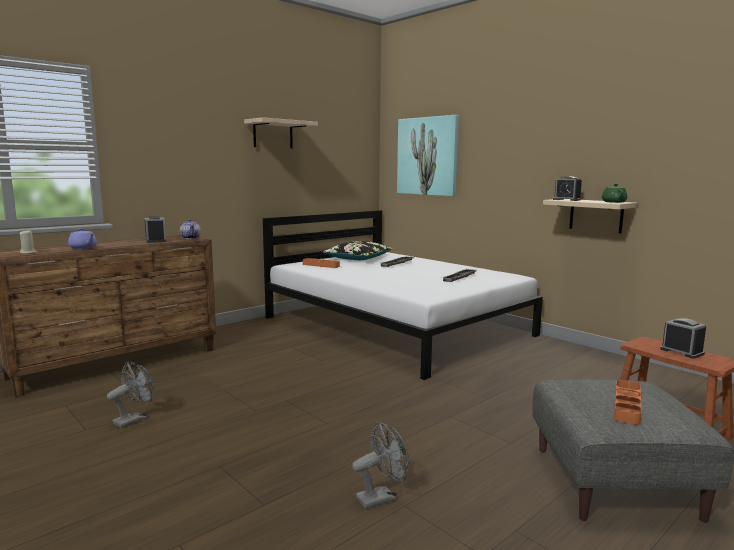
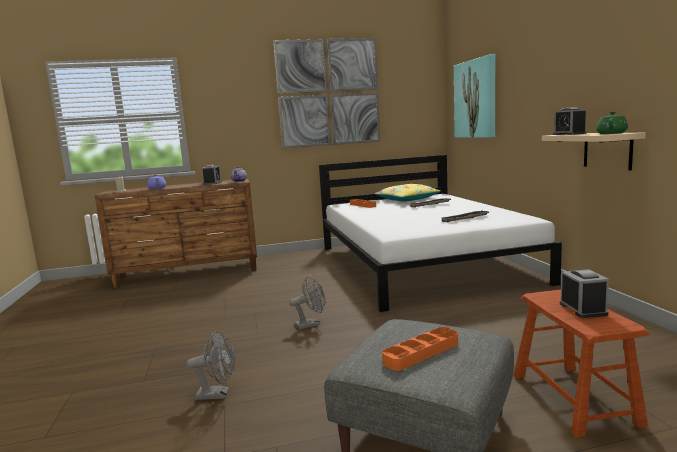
camera: 30 degrees right, 0 degrees up
(134, 419) = (150, 311): grey fan -> grey fan (311, 324)
(273, 134) = (328, 93): beige shelf -> picture
(358, 258) = (407, 199): black pillow -> yellow pillow

